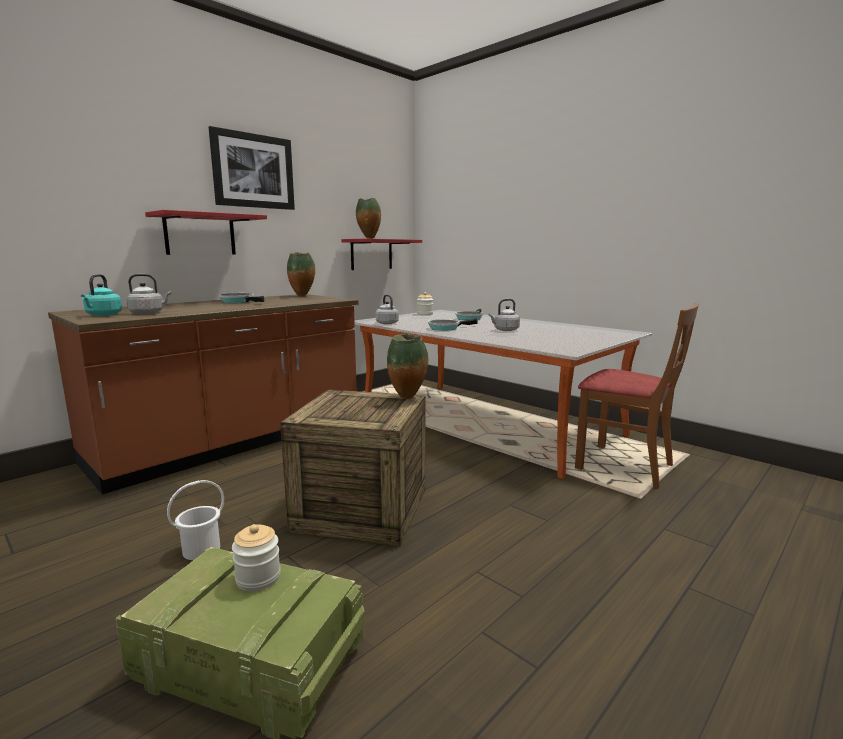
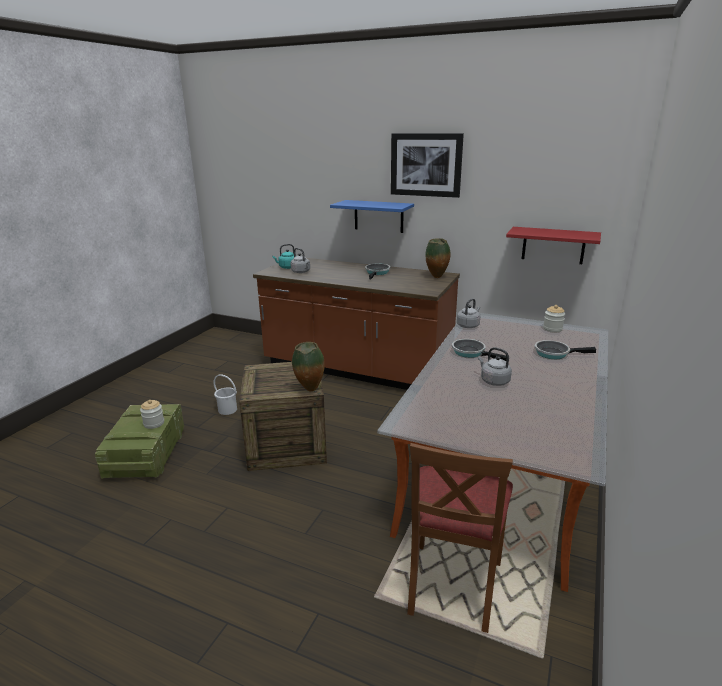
camera: 70 degrees right, 10 degrees up
(200, 234) = (378, 216): red shelf -> blue shelf
(369, 238) = (528, 231): vase -> none

